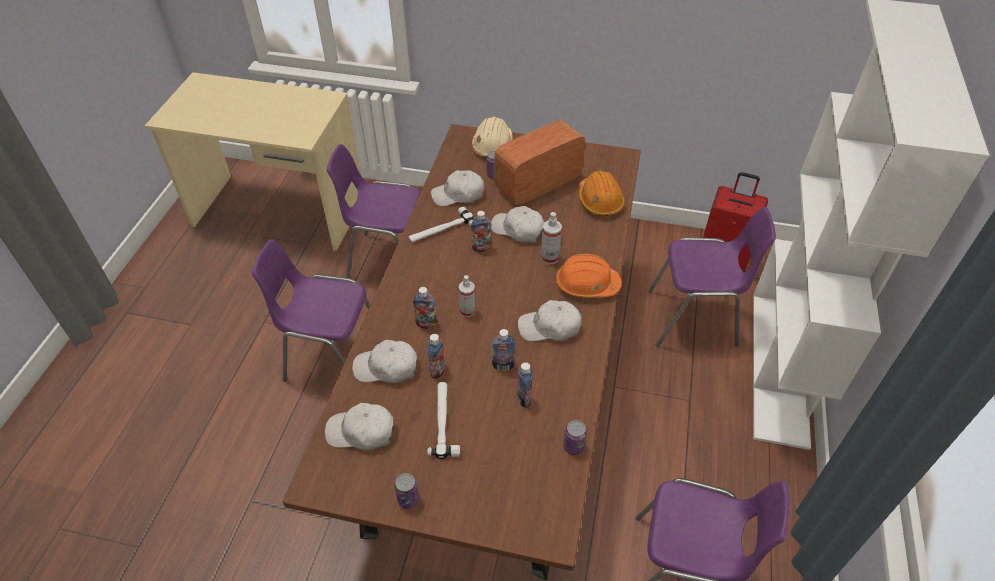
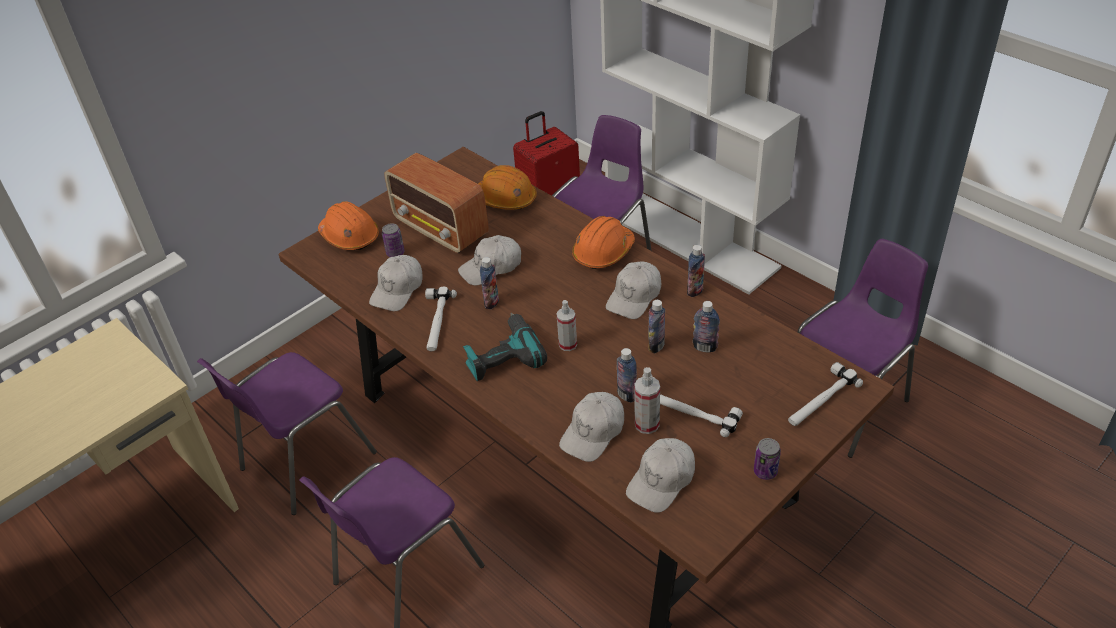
camera: 55 degrees left, 5 degrees down
(426, 324) = (559, 381): bottle -> bottle (695, 290)
(431, 280) = (502, 355): none -> power drill
(493, 145) = (350, 236): beige hard hat -> orange hard hat
(516, 510) = (820, 400): none -> hammer
(537, 184) = (441, 229): radio -> radio turned 45 degrees counterclockwise
(550, 257) = (548, 261): spray bottle -> spray bottle (647, 424)
(573, 446) = (778, 337): can -> none

